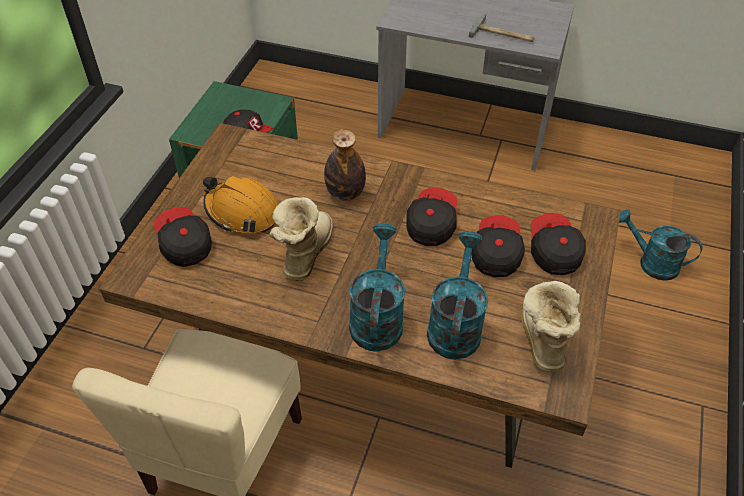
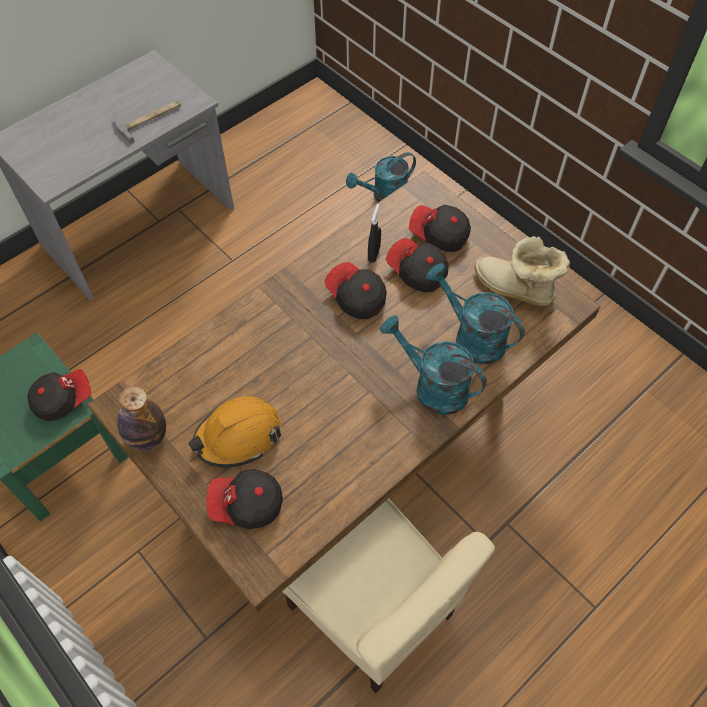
camera: 60 degrees left, 10 degrees up
(304, 253) = (326, 407): boot -> none
(345, 194) = (275, 341): bottle -> bottle (147, 437)
(488, 216) = (374, 254): none -> black spray bottle

